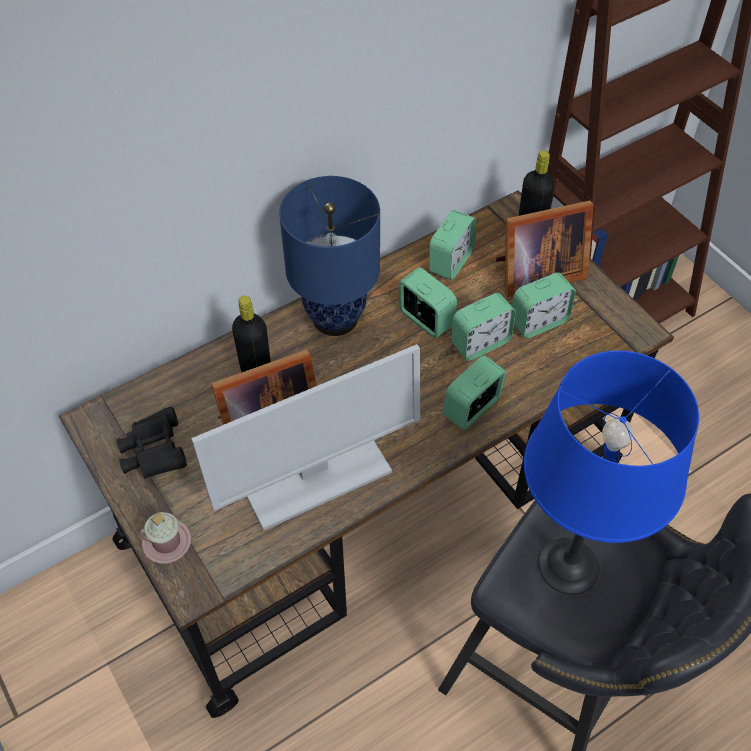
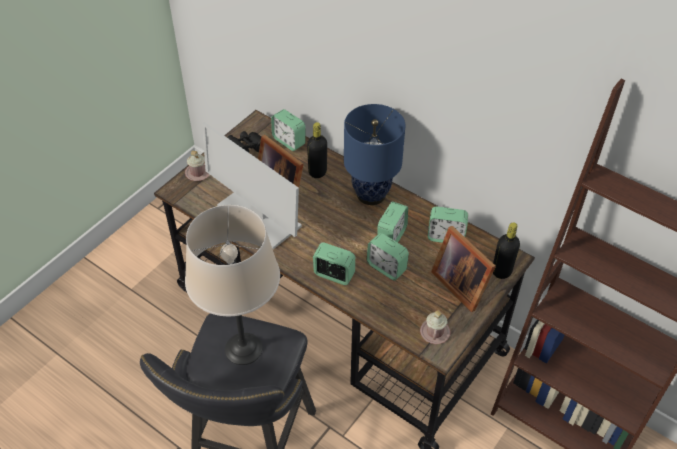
camera: 70 degrees right, 5 degrees down
(538, 322) = (419, 293): alarm clock -> alarm clock (289, 141)
(568, 565) = (244, 348): blue table lamp -> beige table lamp
(607, 326) = (435, 332): none -> pink mug

